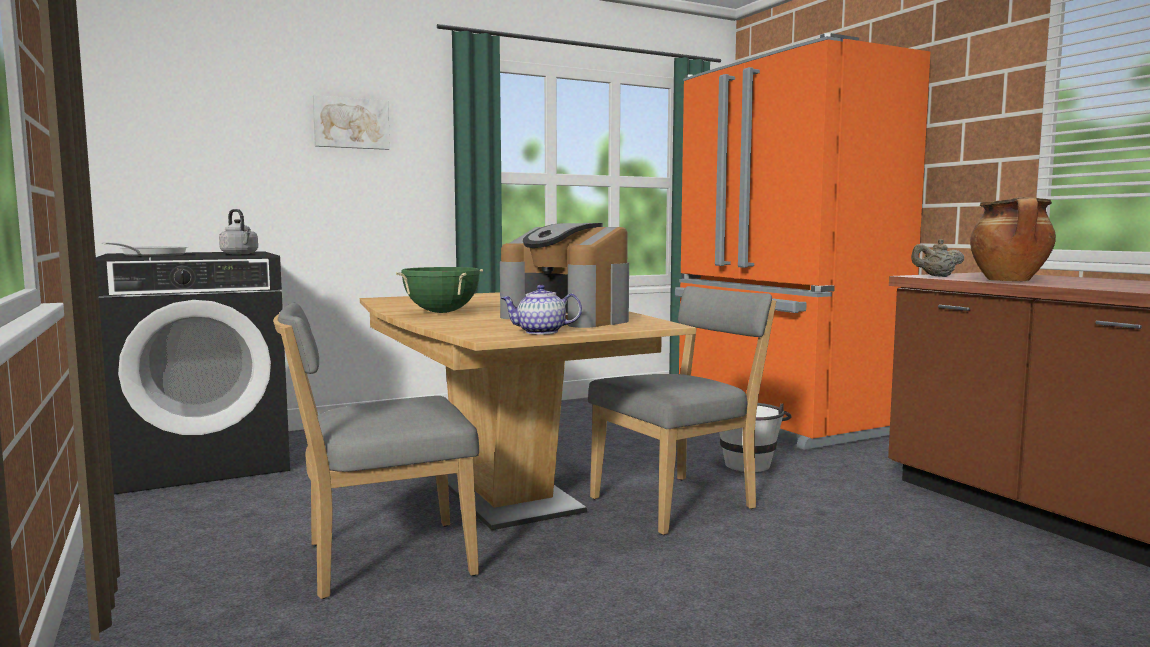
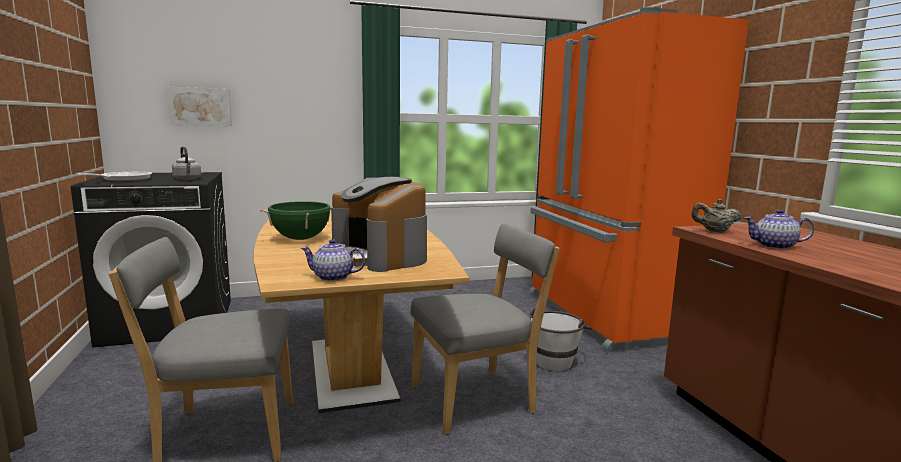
camera: 10 degrees right, 5 degrees up
(351, 123) = (286, 77): picture -> picture (200, 106)
(1010, 281) = (774, 246): cooking pot -> teapot

